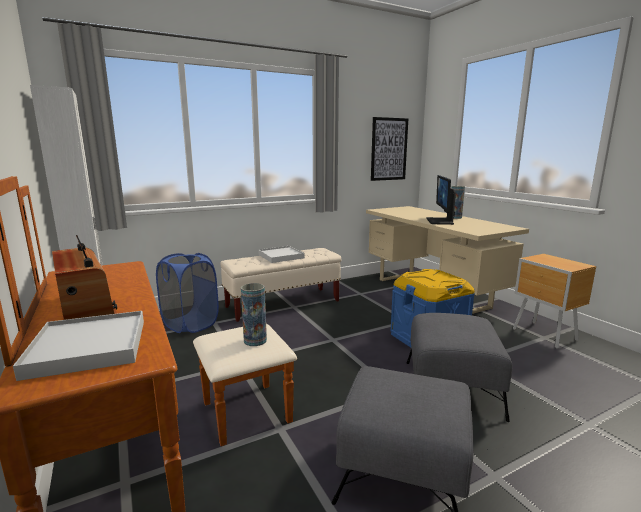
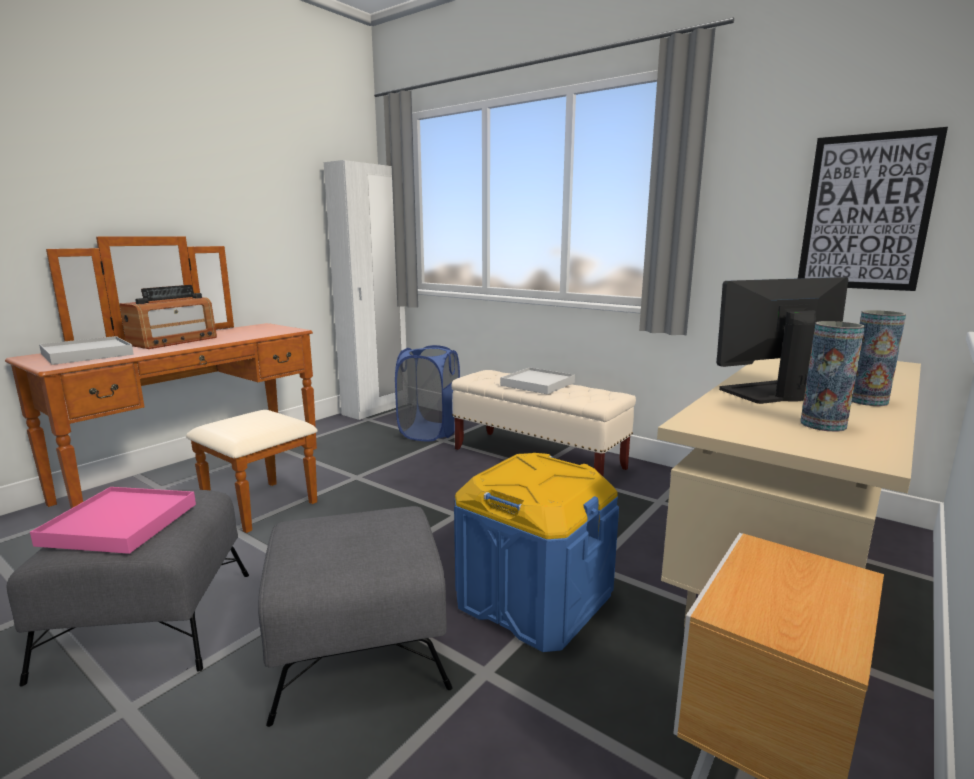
camera: 65 degrees right, 0 degrees up
(255, 340) = (248, 426): vase -> vase (823, 425)
(420, 396) = (120, 524): none -> pink tray

